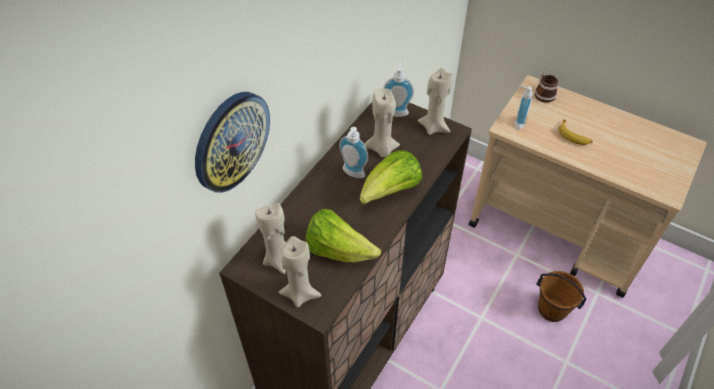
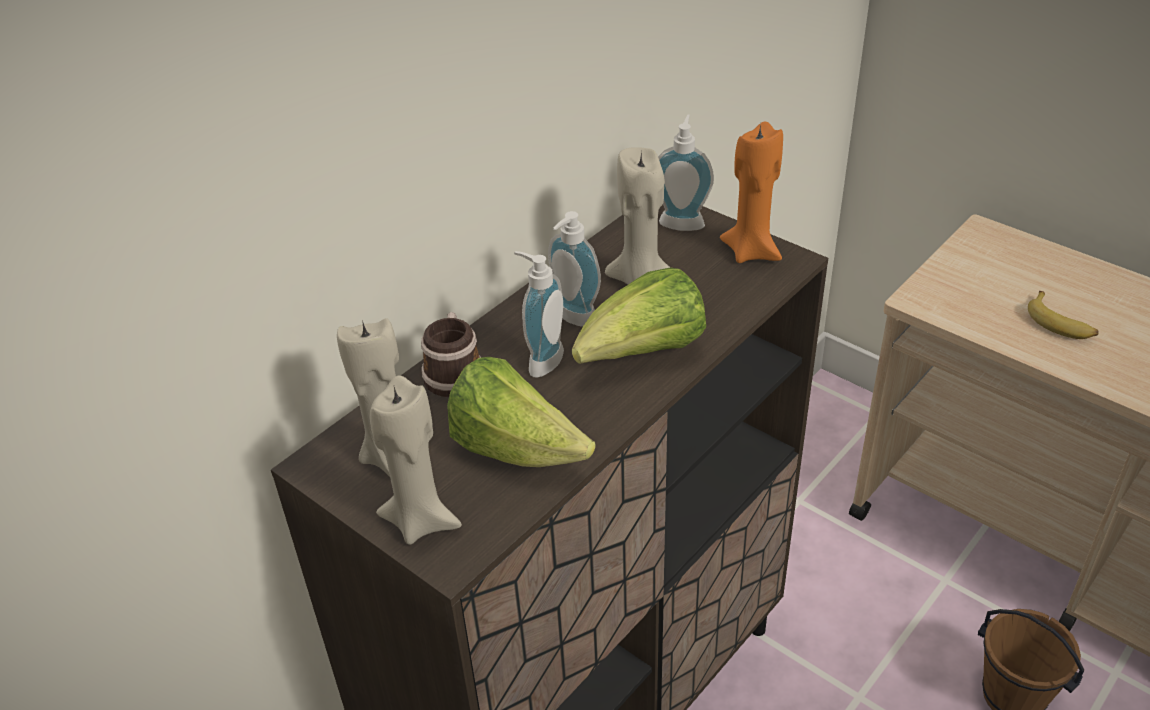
camera: 10 degrees right, 10 degrees down
(231, 141) = (305, 187): wall clock -> none
(434, 127) = (751, 251): beige candle -> orange candle
(517, 122) = (944, 293): soap dispenser -> soap dispenser (541, 360)
(543, 93) = (1003, 246): mug -> mug (454, 372)

